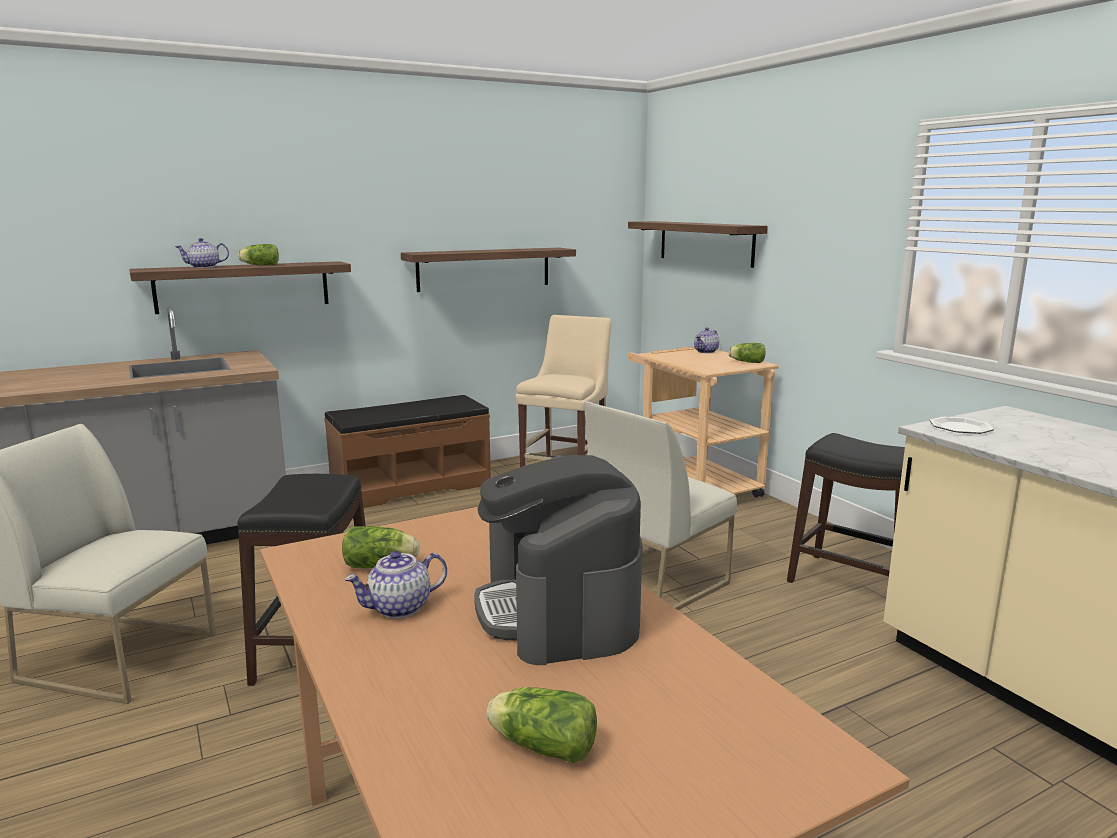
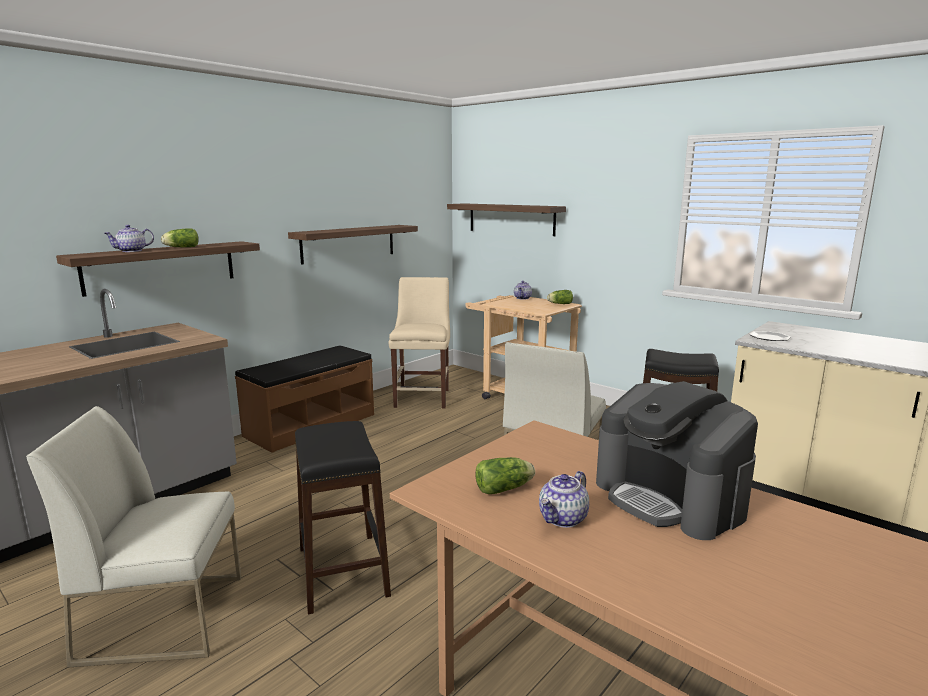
camera: 20 degrees left, 0 degrees up
(540, 745) = (788, 595): lettuce -> none

